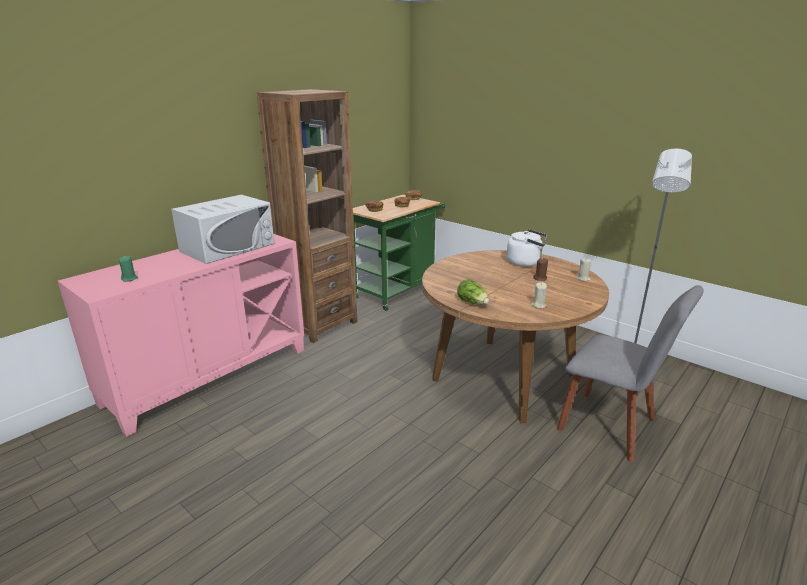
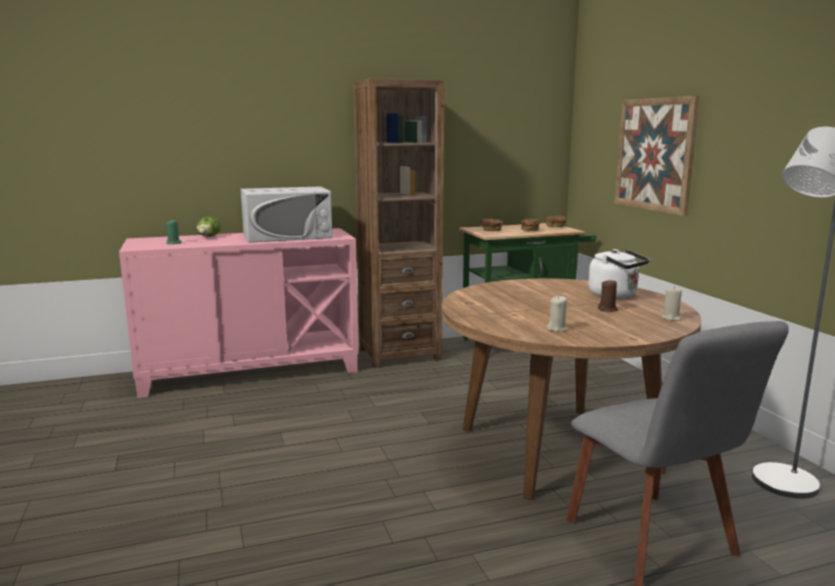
camera: 30 degrees right, 10 degrees down
(473, 303) = (477, 314): lettuce -> lettuce (208, 237)
(498, 144) = (654, 154): none -> picture

